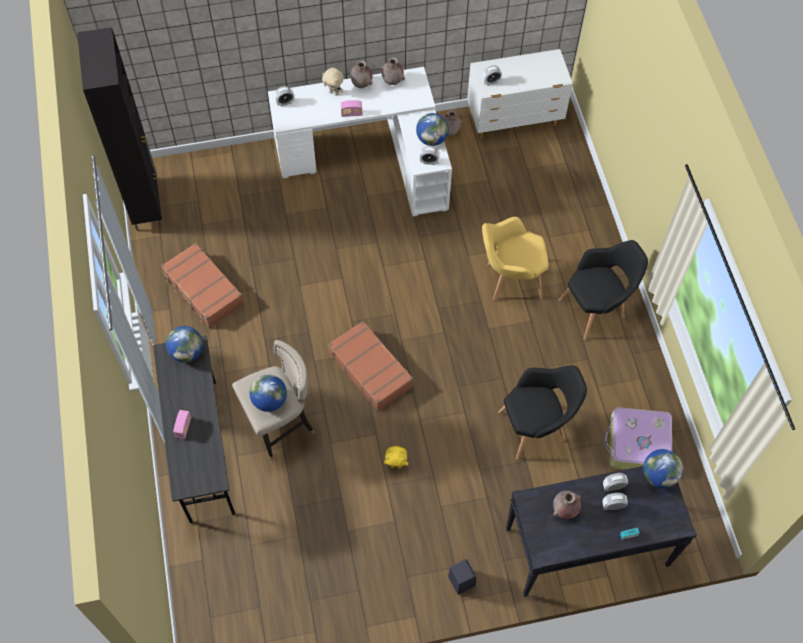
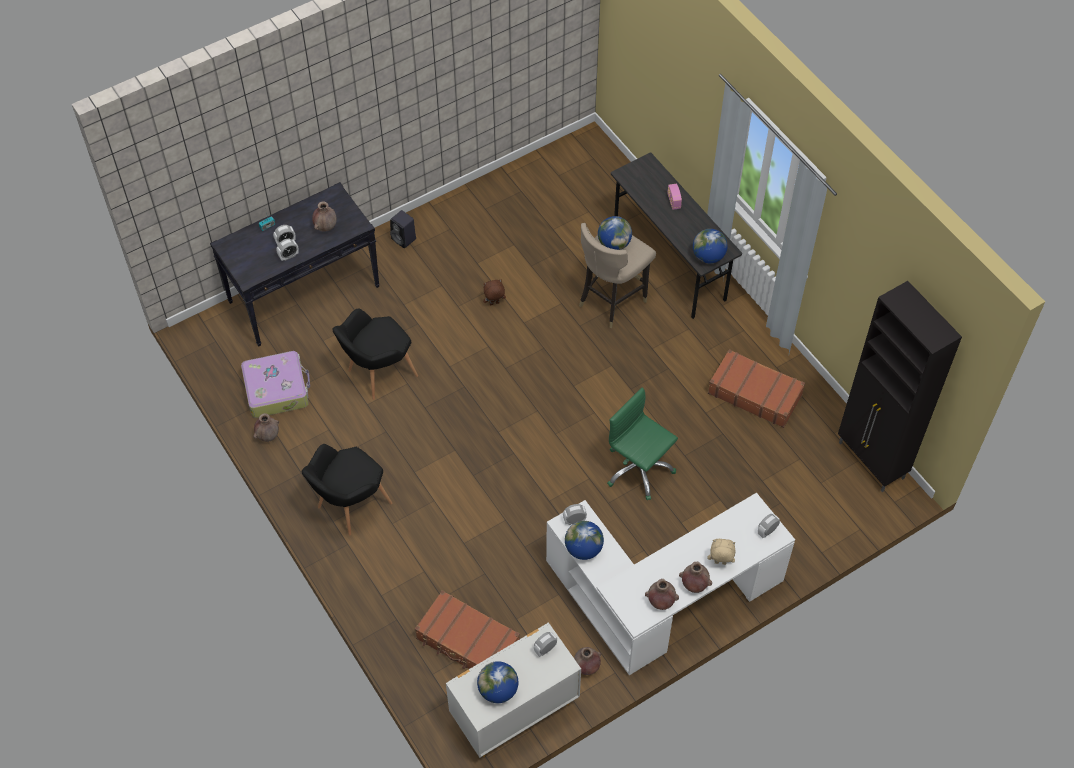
camera: 160 degrees right, 5 degrees down
(338, 259) = (638, 469): none -> green office chair
(351, 113) = (686, 543): radio -> none
(371, 370) = (554, 374): brown suitcase -> brown suitcase (467, 642)
(396, 465) = (494, 304): yellow plush toy -> brown plush toy
(509, 280) = (451, 507): yellow armchair -> none
(655, 399) = (268, 436): none -> brown vase
(659, 475) = (250, 276): globe -> globe (498, 690)

